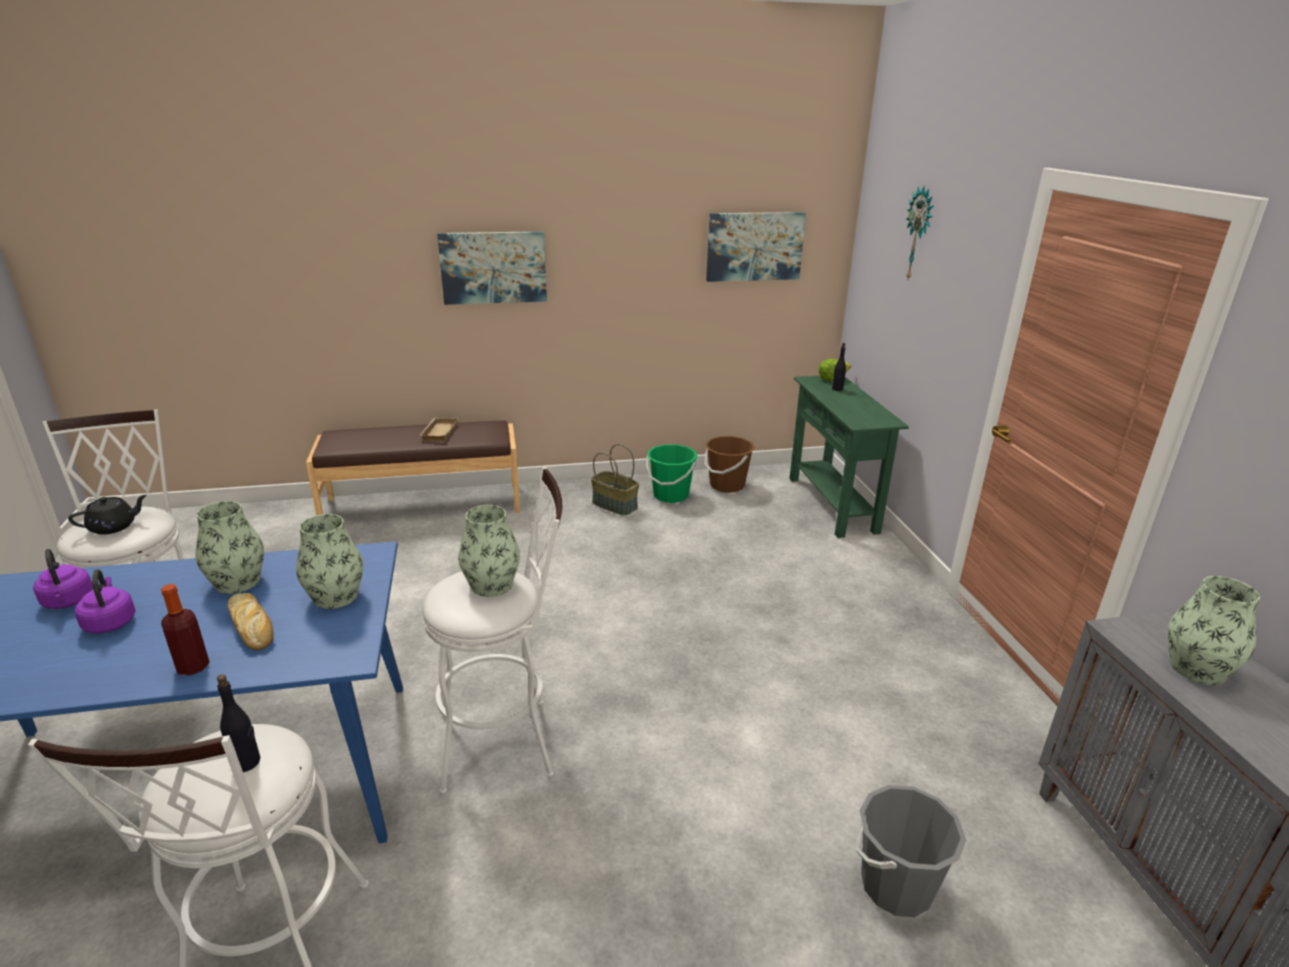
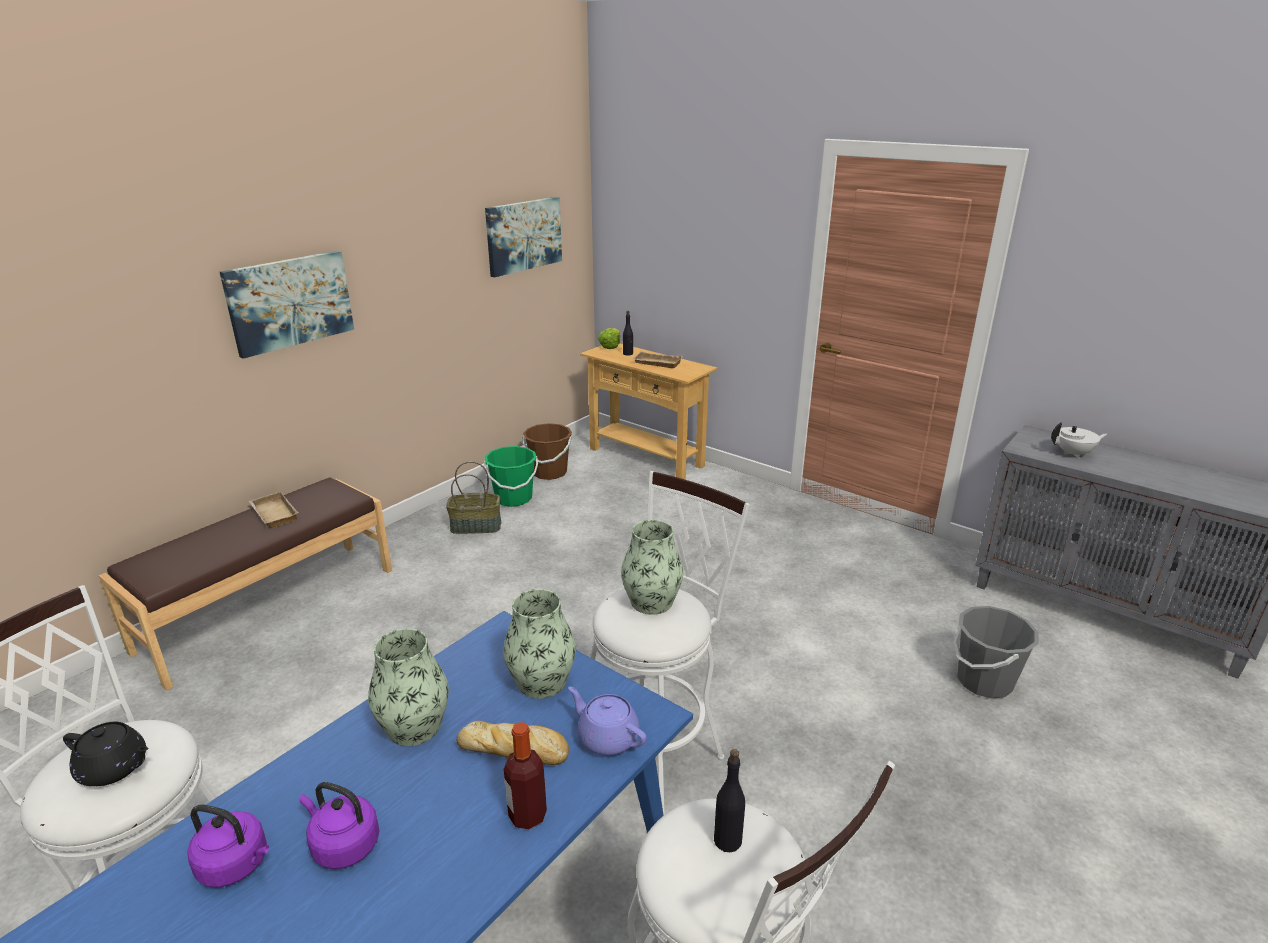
camera: 40 degrees left, 0 degrees up
(114, 527) = (115, 768): black teapot -> black teapot turned 90 degrees clockwise
(304, 653) = (607, 737): none -> purple teapot
(832, 504) = (646, 457): green console table -> beige console table
(849, 405) = (656, 363): none -> beige tray
(919, 234) = (686, 203): wall clock -> none
(1197, 668) = (1074, 454): vase -> white teapot

